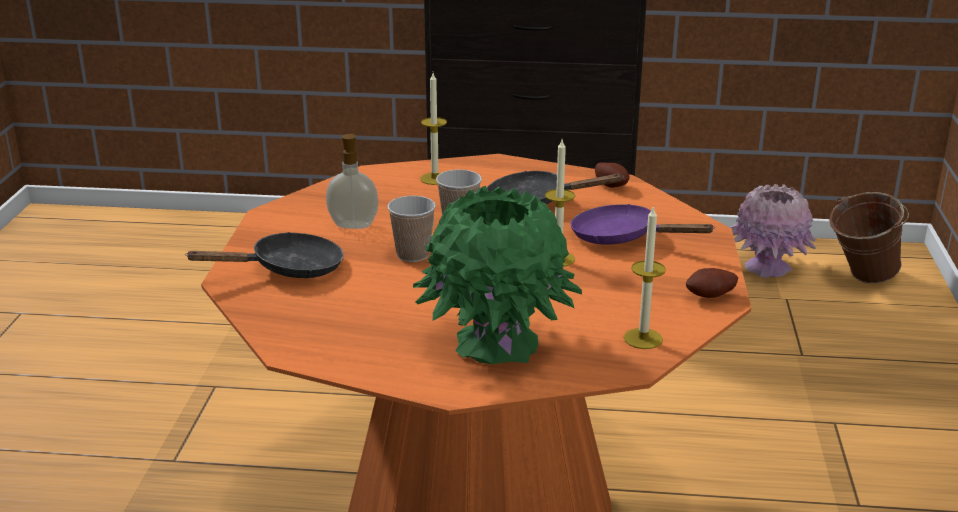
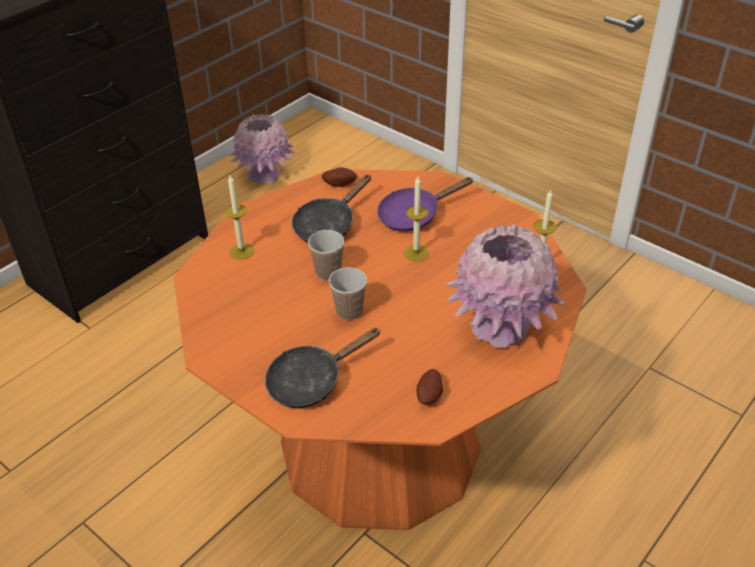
camera: 55 degrees left, 15 degrees up
(288, 269) = (311, 381): black frying pan -> black frying pan turned 135 degrees counterclockwise
(353, 225) = (273, 321): soap dispenser -> none
(497, 345) = (501, 327): green vase -> pink vase
(711, 297) = (514, 220): potato -> potato (430, 396)
(859, 279) = (315, 150): brown bucket -> none

